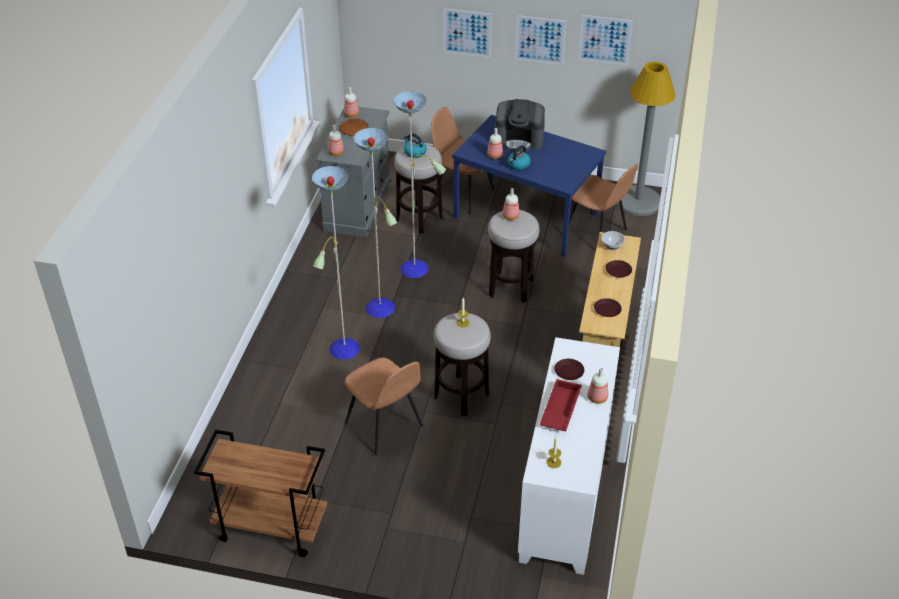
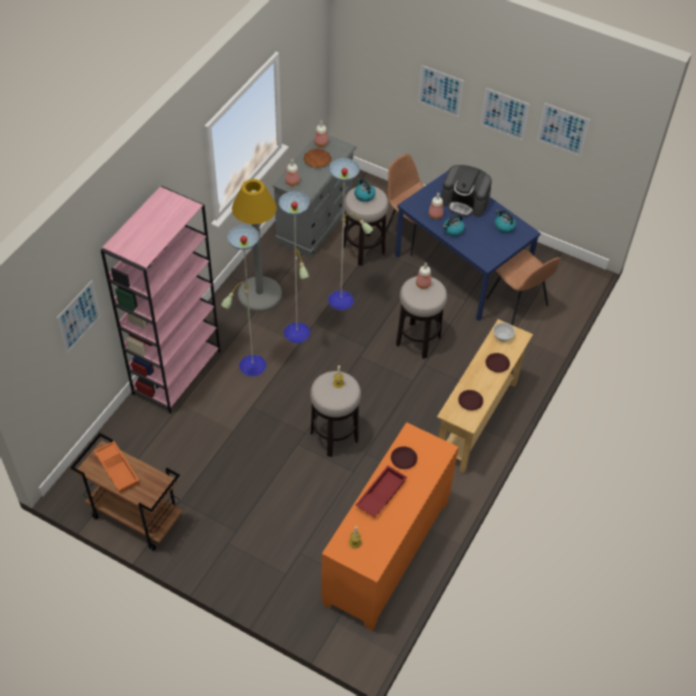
camera: 15 degrees right, 10 degrees up
(168, 295) = (79, 316): none -> picture
(249, 463) = (118, 469): none -> orange tray
(262, 373) = (177, 372): none -> pink bookcase
(385, 426) = (259, 449): brown chair -> none
(566, 493) = (387, 553): white cabinet -> orange cabinet
(568, 152) = (504, 226): none -> kettle
(596, 397) = (416, 491): bottle -> none
(638, 202) = (571, 278): grey floor lamp -> grey floor lamp (259, 295)

